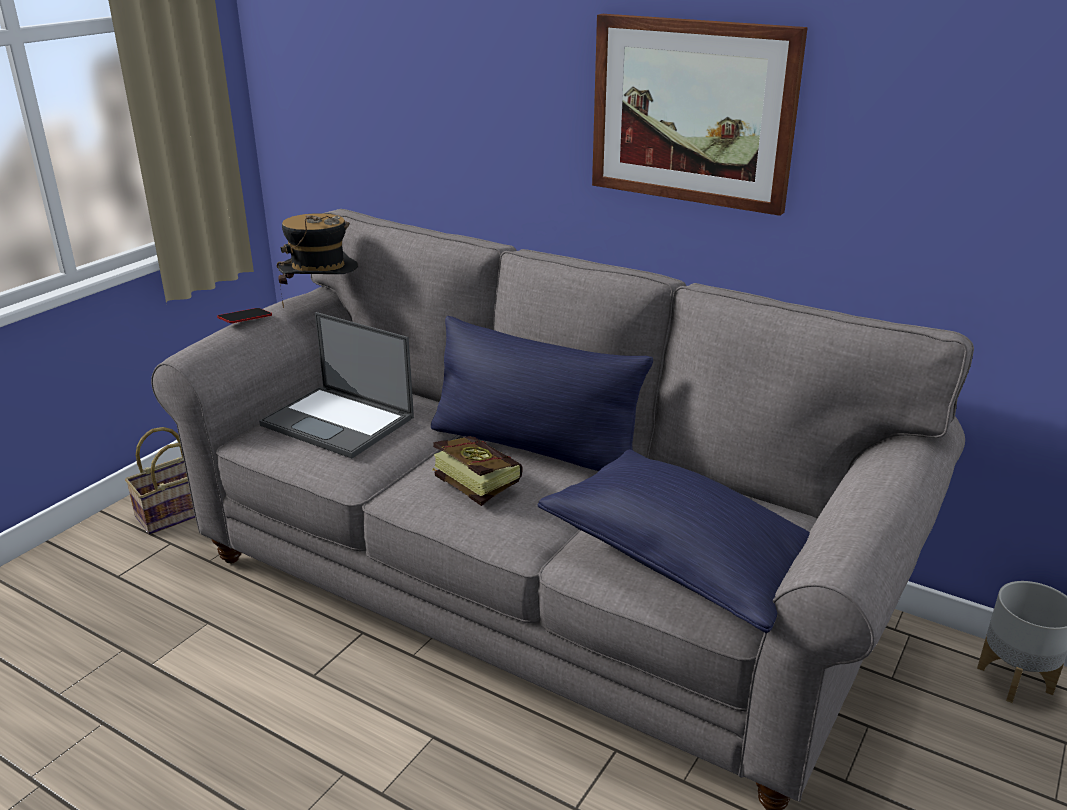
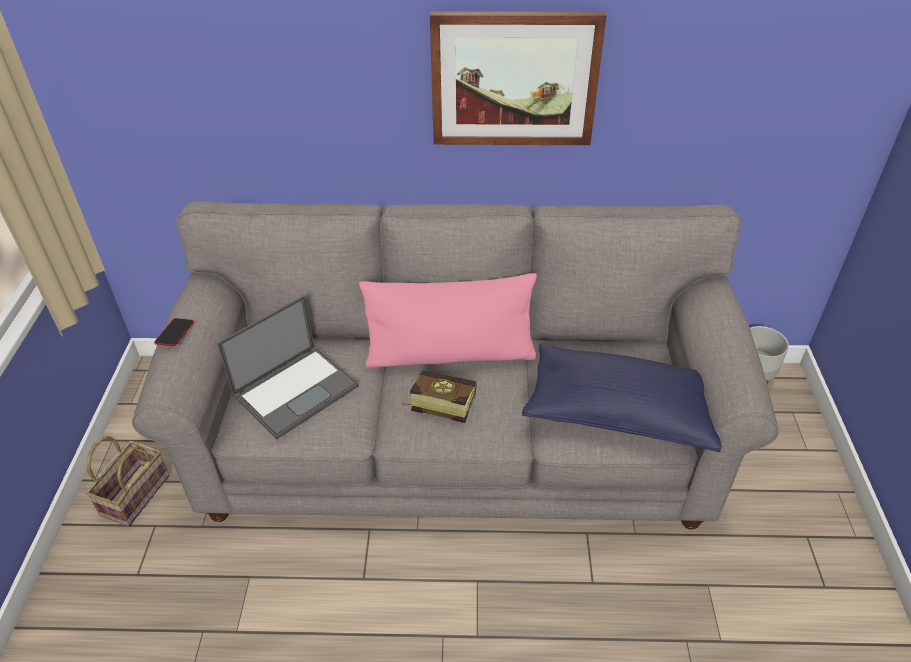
camera: 30 degrees left, 15 degrees up
(322, 302) = (221, 292): hat -> none
(339, 422) = (297, 389): laptop -> laptop turned 45 degrees counterclockwise
(534, 447) = (450, 355): blue pillow -> pink pillow

